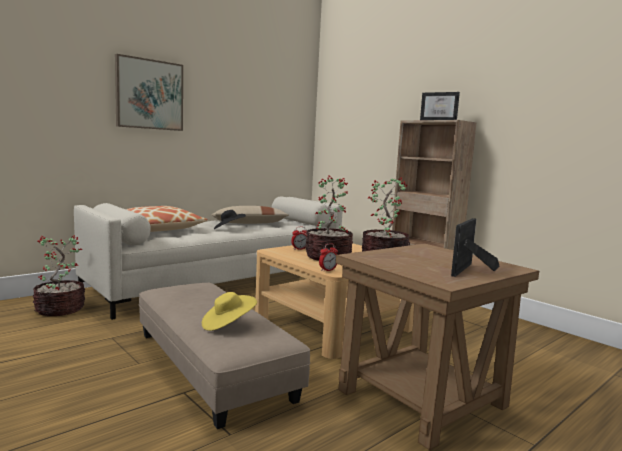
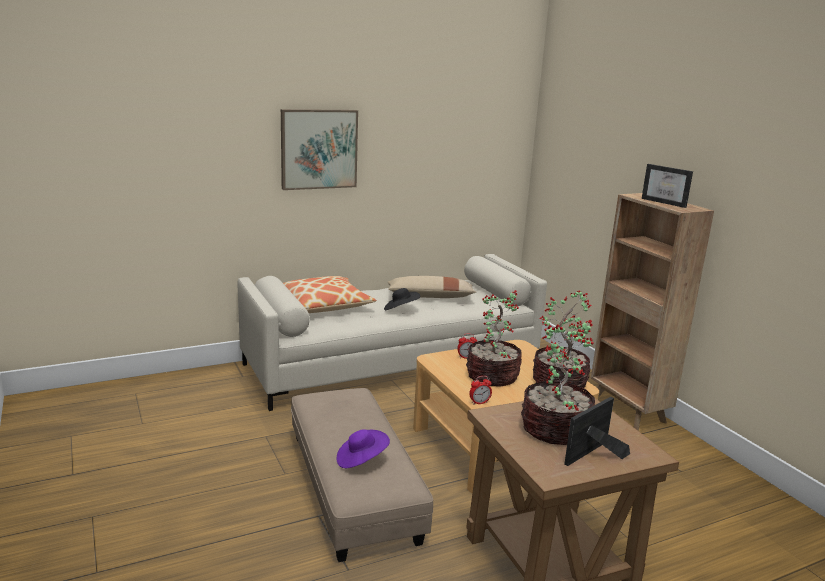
camera: 15 degrees right, 10 degrees up
(59, 310) = (222, 391): potted plant -> potted plant (555, 430)
(228, 325) = (361, 460): yellow hat -> purple hat

